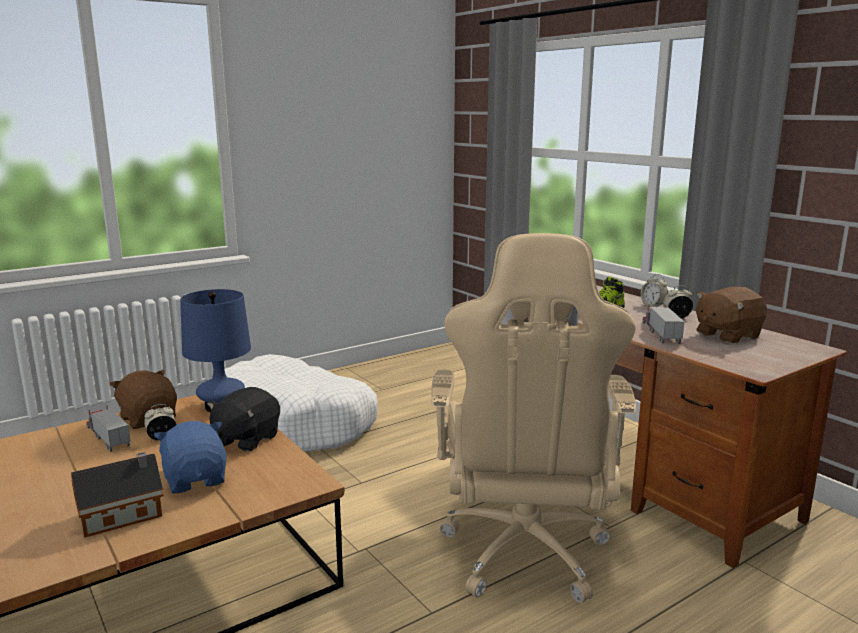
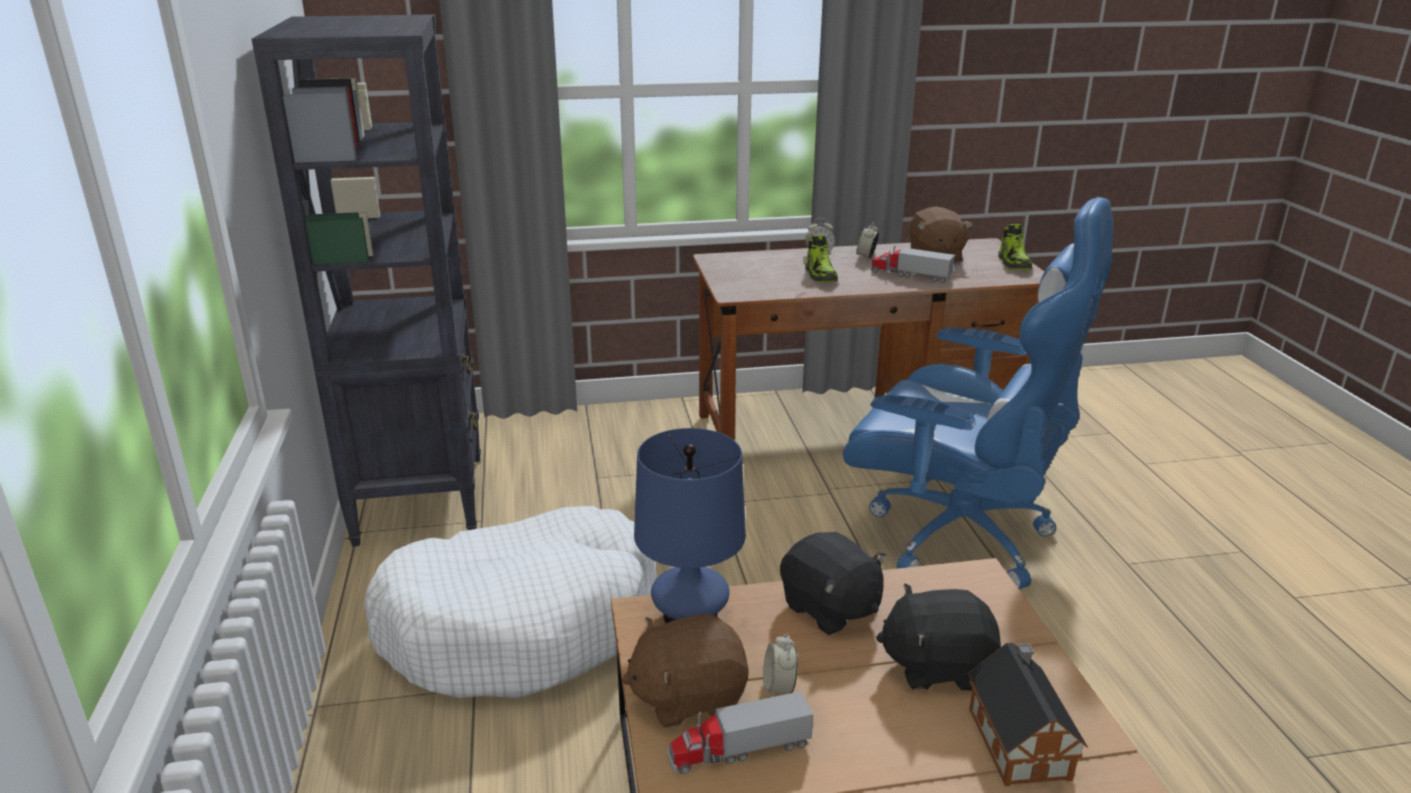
camera: 65 degrees left, 10 degrees up
(196, 479) = (936, 666): blue plush toy -> black plush toy
(389, 371) = (421, 498): none -> black bookcase
(523, 546) = (948, 535): beige office chair -> blue office chair
(777, 362) = (1014, 263): none -> shoe

